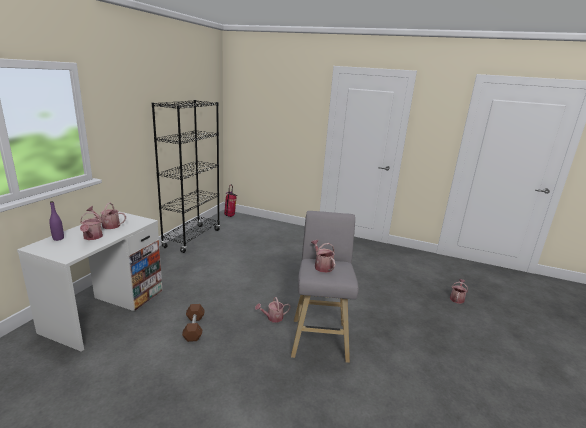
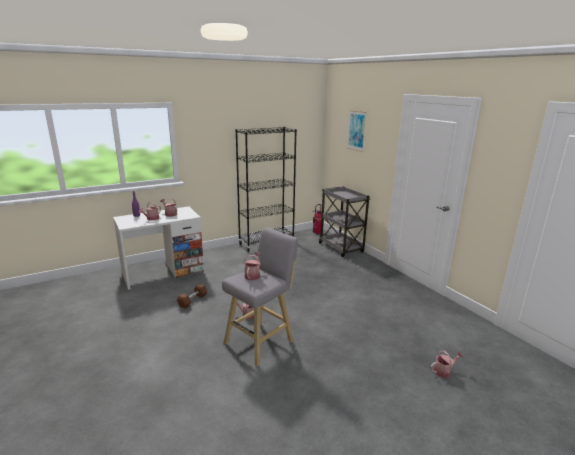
camera: 40 degrees right, 0 degrees up
(269, 225) = (341, 248): none -> grey cart
(272, 103) = (356, 130): none -> picture

